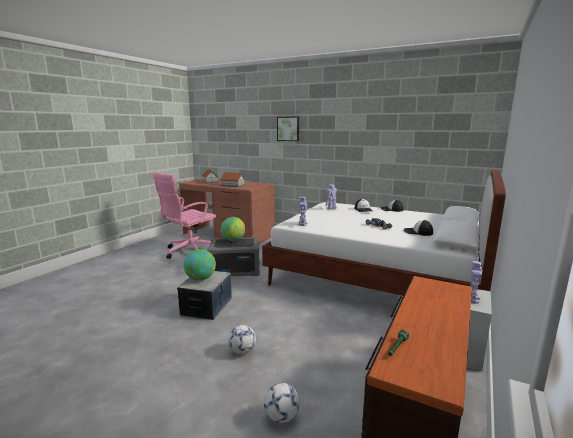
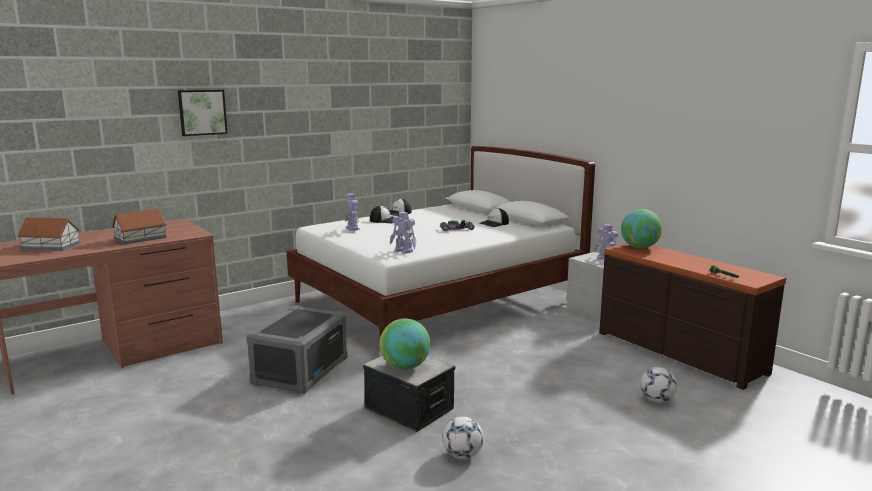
camera: 65 degrees left, 0 degrees up
(189, 251) = (144, 399): pink office chair -> none
(233, 240) = (285, 321): globe -> globe (639, 247)
(242, 351) = (541, 401): football -> football (462, 455)

